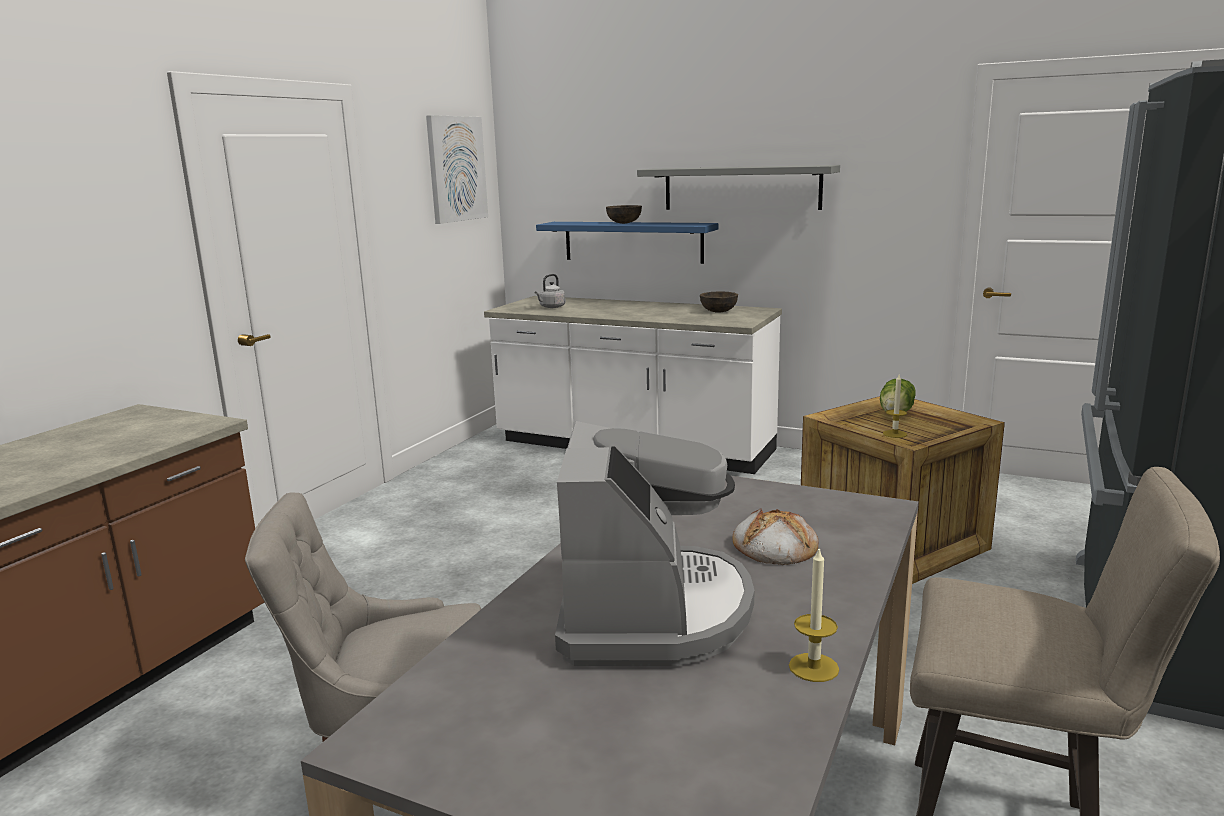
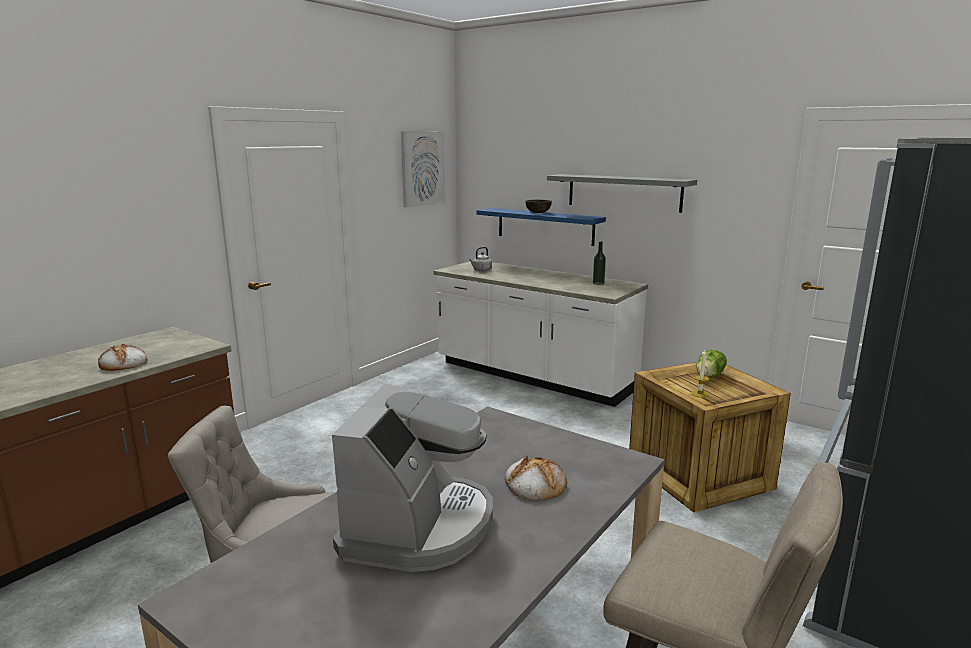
camera: 10 degrees right, 0 degrees up
(91, 456) = (123, 364): none -> bread
(718, 311) = (598, 283): brown bowl -> bottle
(813, 667) = (505, 588): candle -> none

